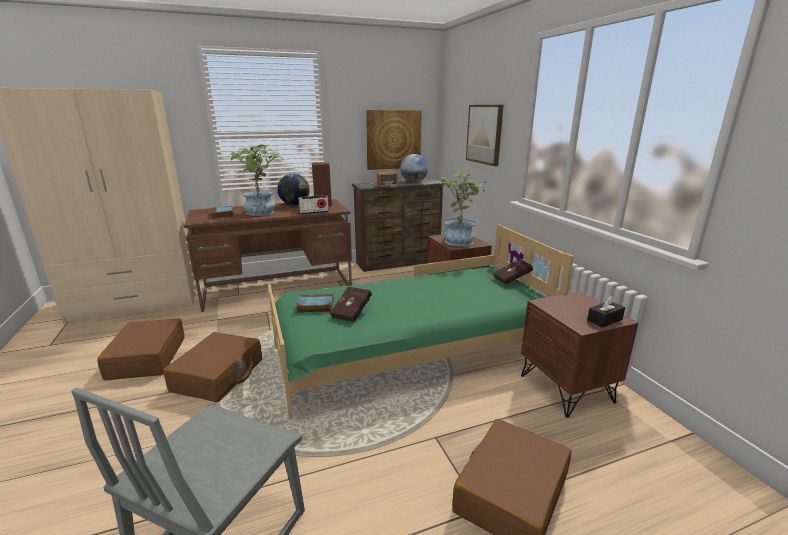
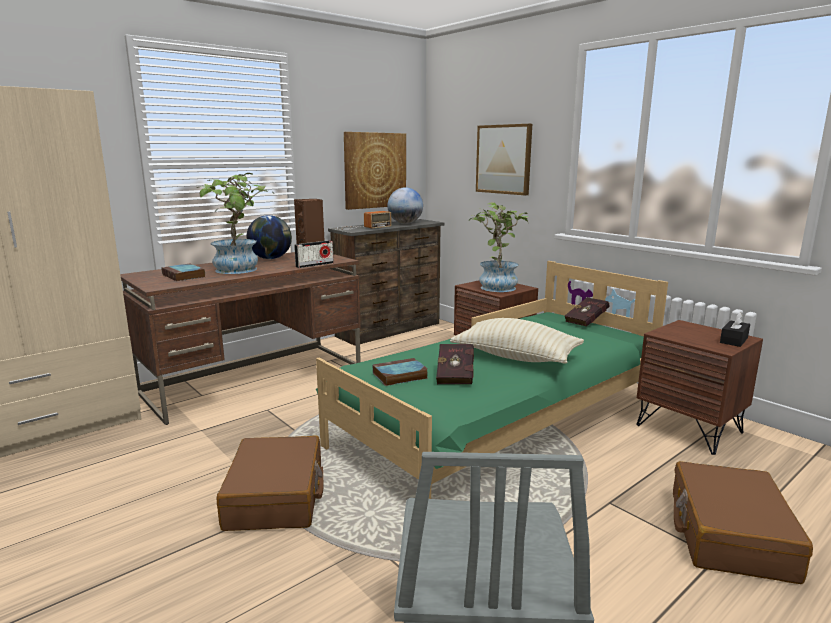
camera: 20 degrees left, 5 degrees down
(146, 358) = (136, 497): brown suitcase -> none
(416, 304) = (516, 357): none -> beige pillow

